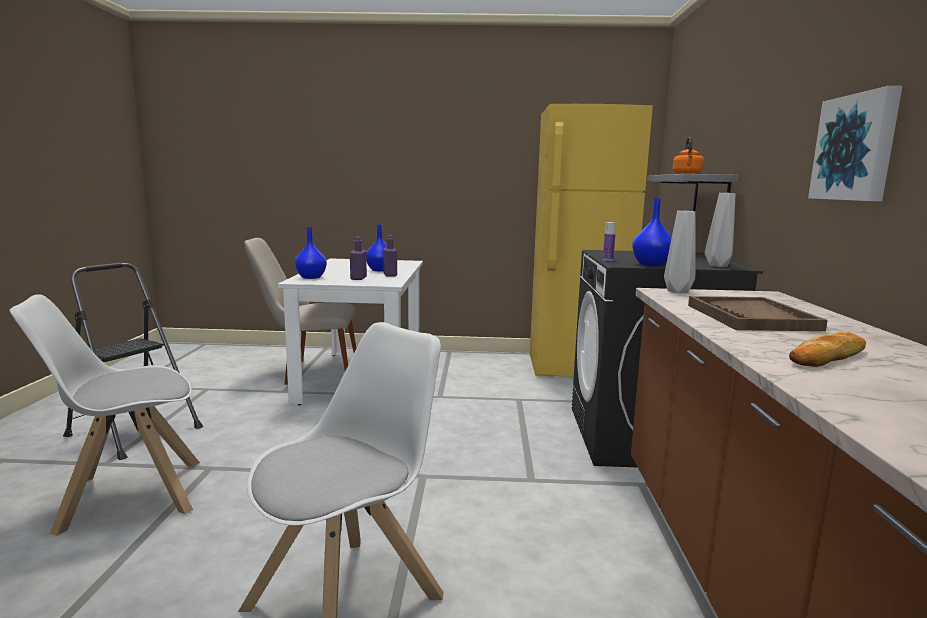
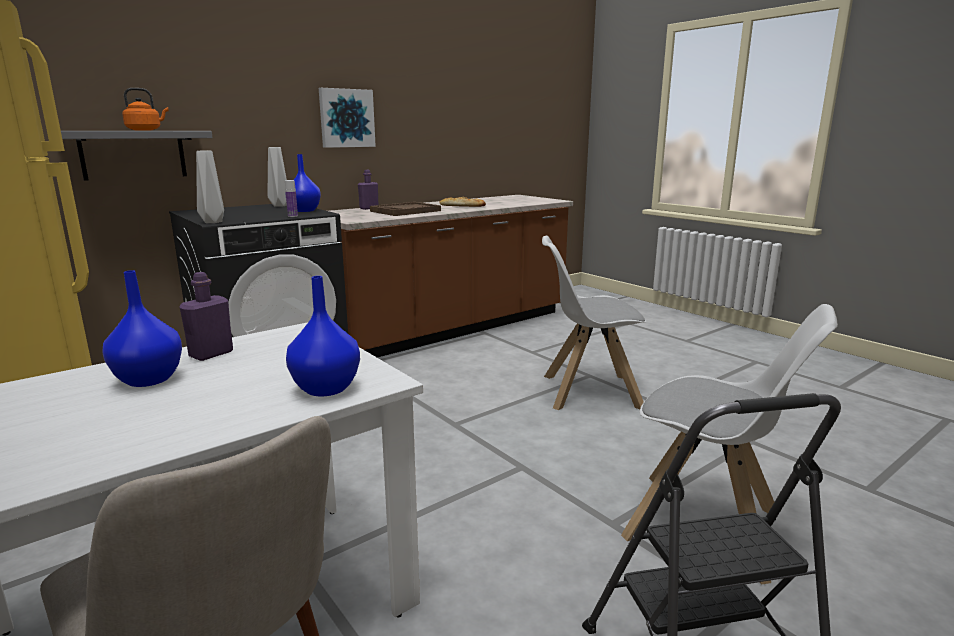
camera: 130 degrees left, 5 degrees up
(358, 278) = (282, 358): purple bottle -> purple bottle (369, 208)
(676, 291) = (348, 219): grey vase -> grey vase (214, 222)

